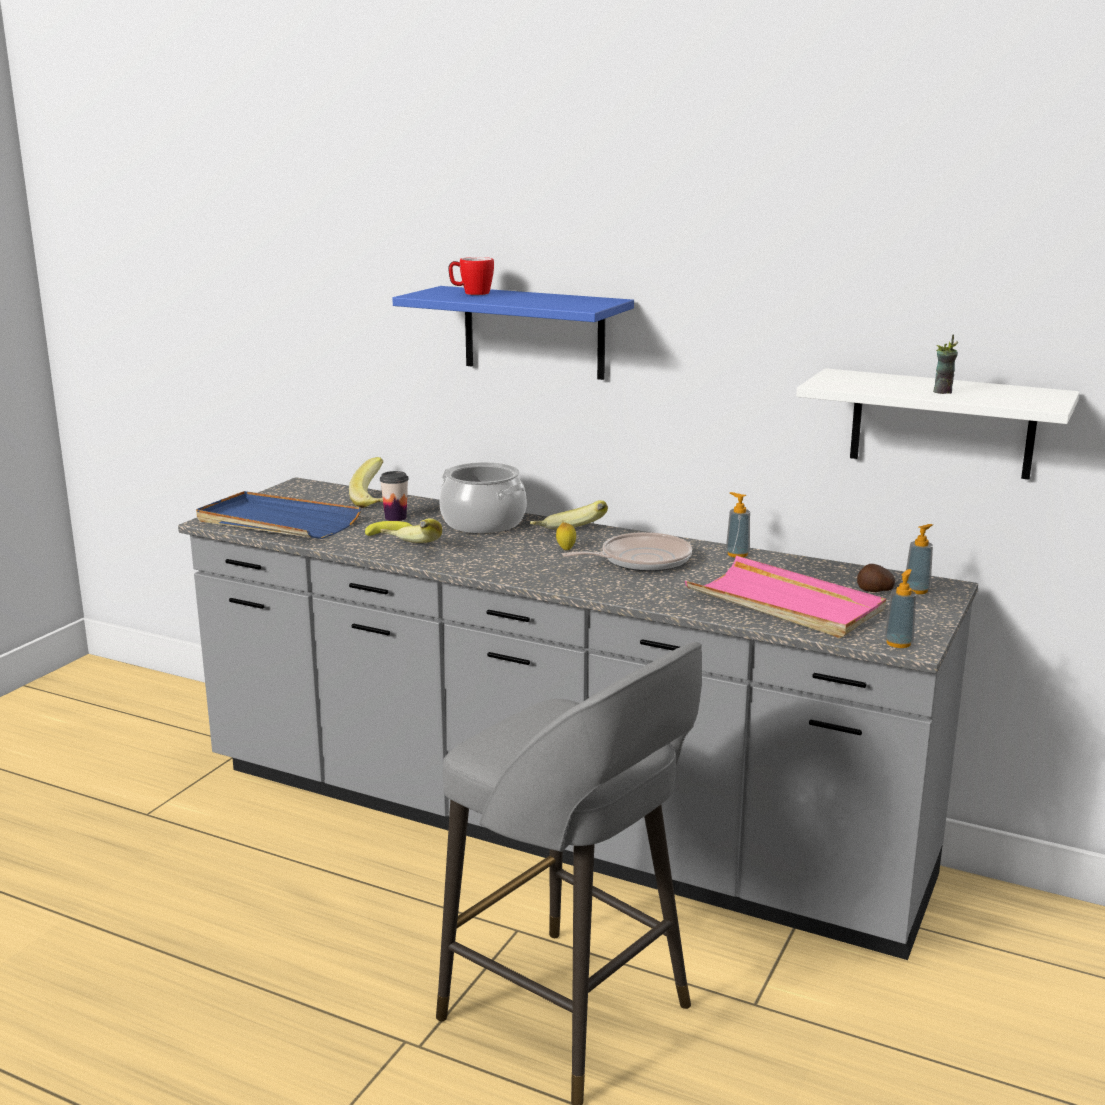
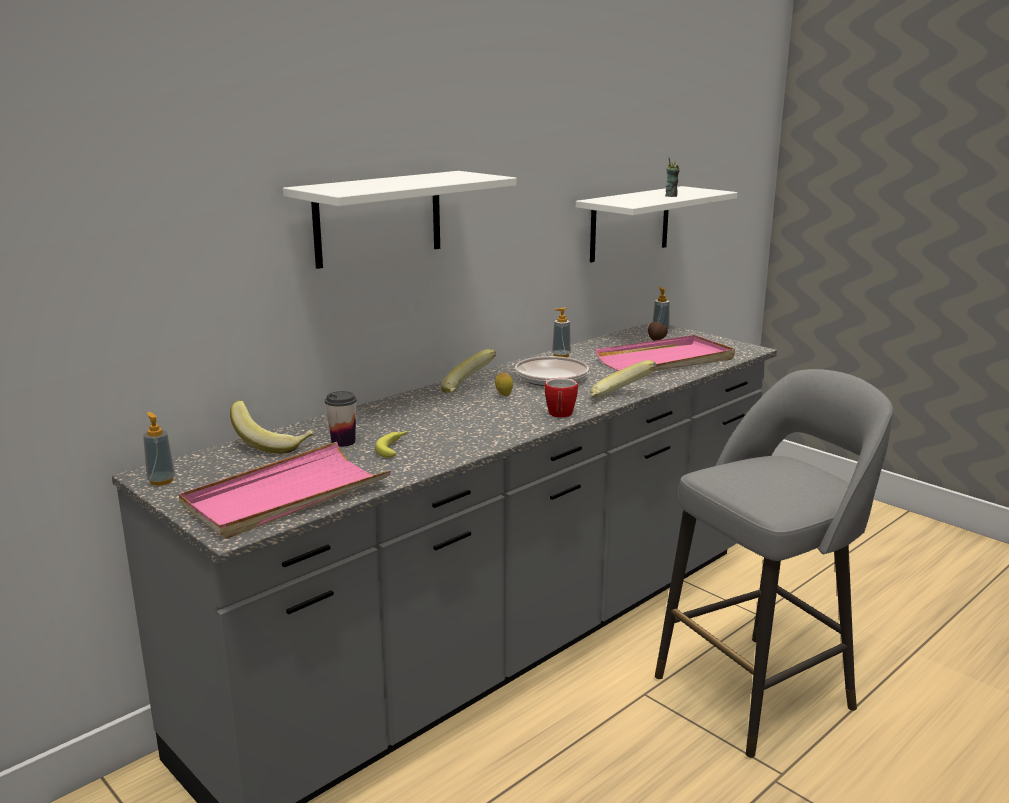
camera: 70 degrees left, 0 degrees up
(277, 522) = (286, 496): blue tray -> pink tray
(410, 549) = (449, 446): banana -> banana (620, 399)
(471, 293) = (360, 185): mug -> mug (560, 415)
(482, 523) = (402, 412): cooking pot -> none
(534, 332) = (378, 218): blue shelf -> white shelf
(898, 643) = (745, 350): soap dispenser -> soap dispenser (161, 481)

